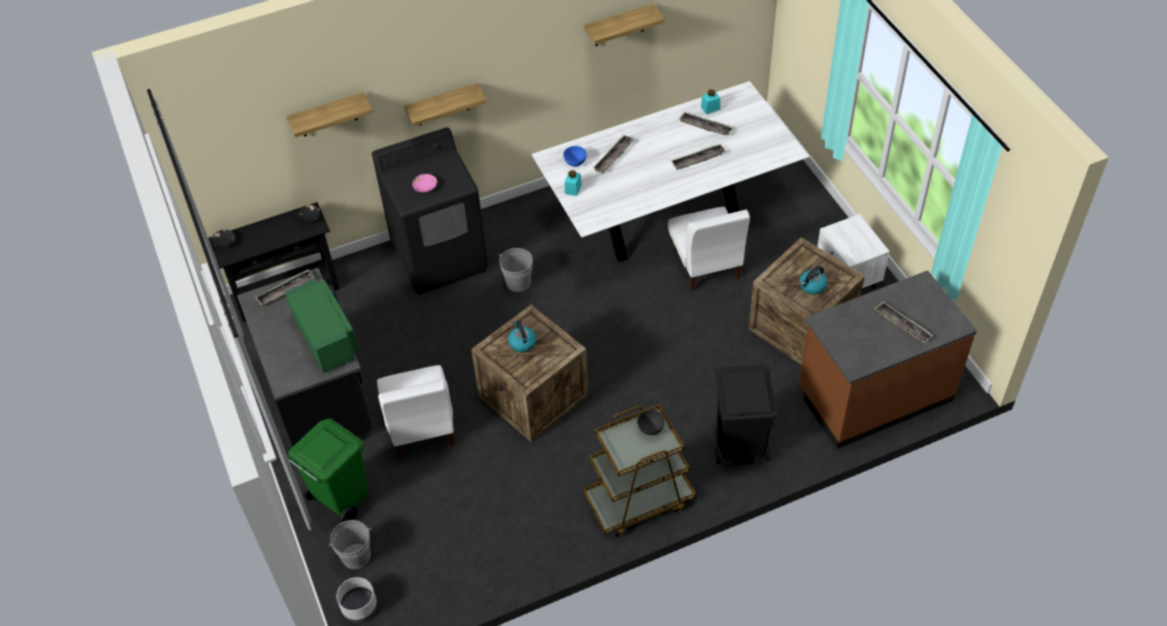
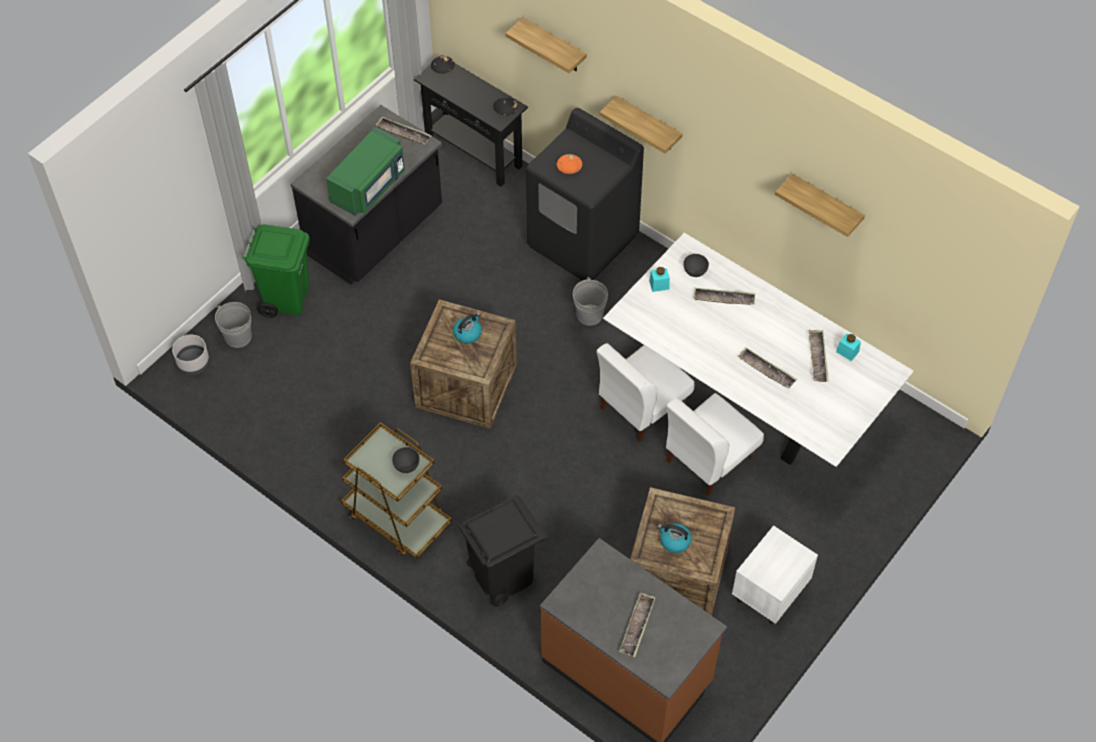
camera: 60 degrees right, 5 degrees up
(420, 426) = (387, 318): white chair -> white chair (641, 406)
(425, 187) = (569, 168): pink bowl -> orange bowl
(575, 163) = (695, 272): blue bowl -> grey bowl

